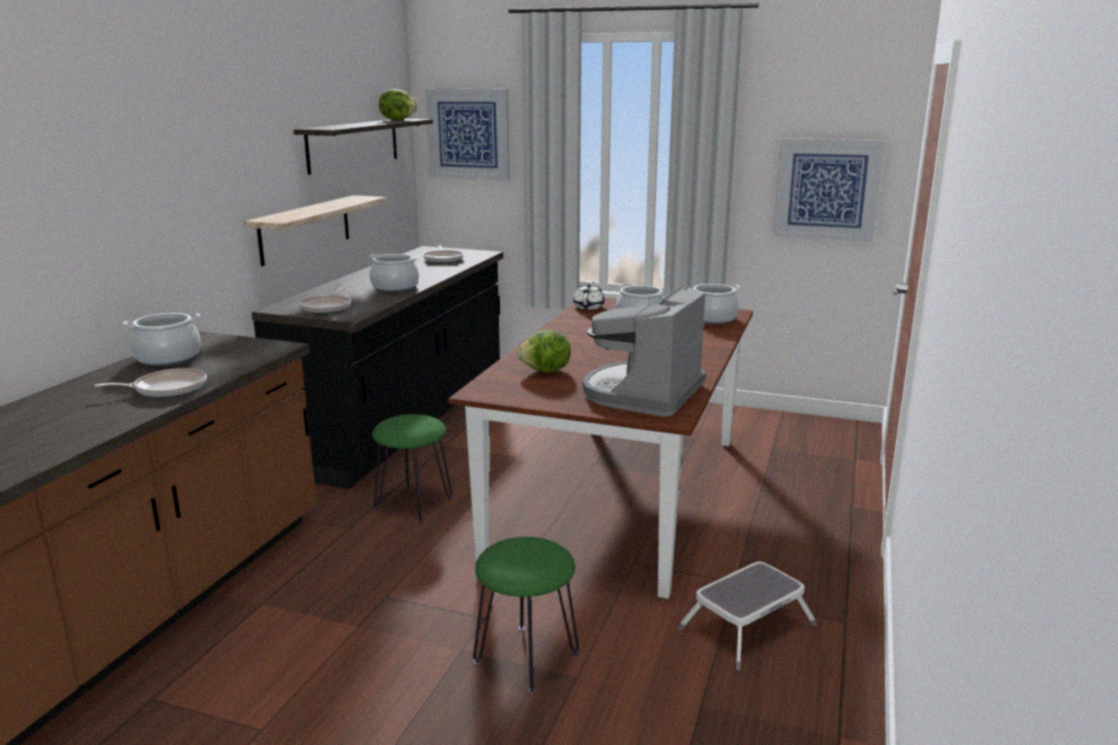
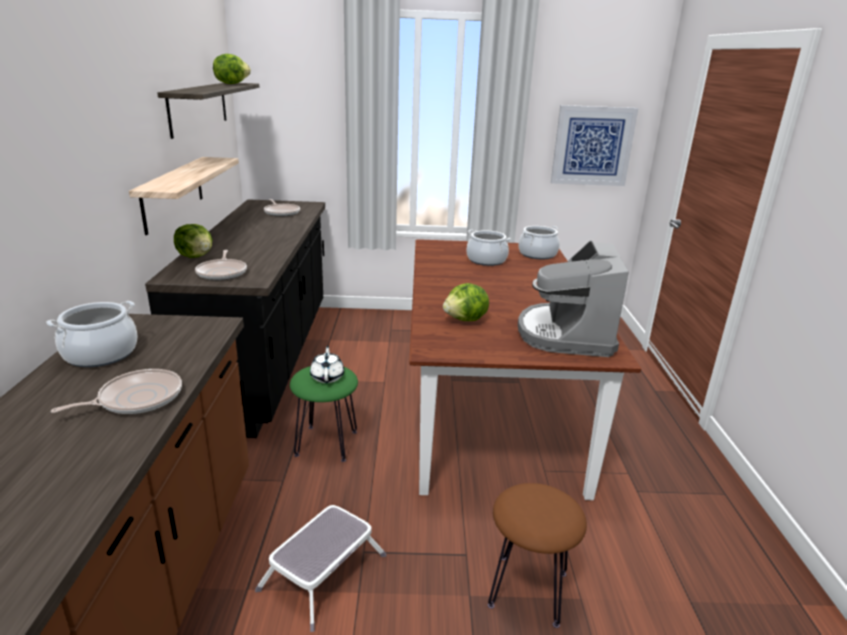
camera: 20 degrees left, 5 degrees up
(317, 293) = (196, 256): none -> lettuce
(395, 287) = (266, 244): cooking pot -> none
(468, 134) = (289, 97): picture -> none
(526, 657) = (527, 589): green stool -> brown stool
(589, 306) = (432, 249): white teapot -> white teapot (327, 376)
(748, 627) = (667, 514): grey step ladder -> grey step ladder (323, 572)

